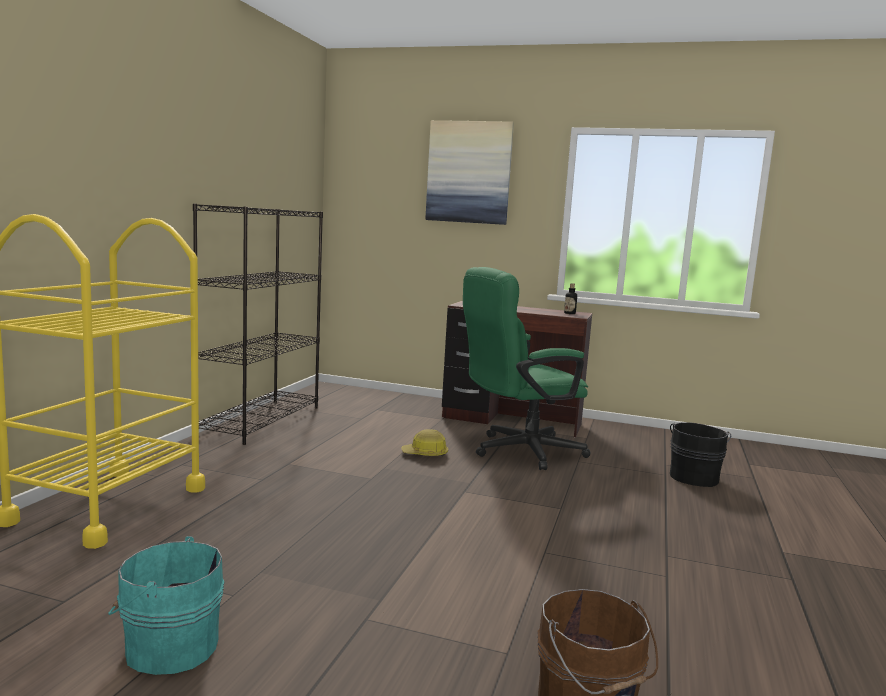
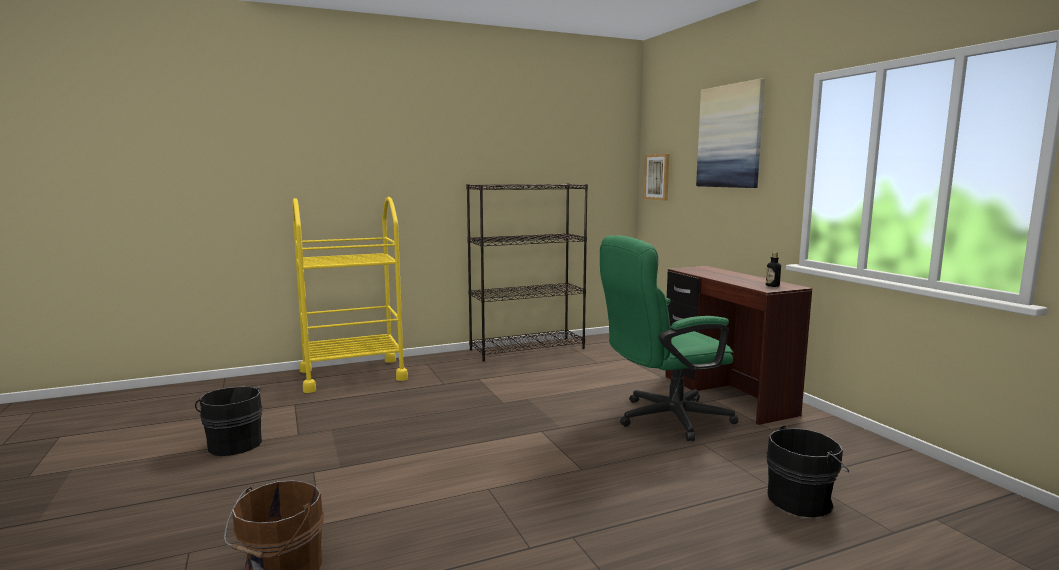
camera: 50 degrees right, 0 degrees up
(168, 646) = (234, 444): turquoise bucket -> black bucket
(357, 207) = (657, 177): none -> picture
(425, 454) = (579, 398): hard hat -> none
(518, 451) = (663, 419): green office chair -> green office chair turned 45 degrees counterclockwise

